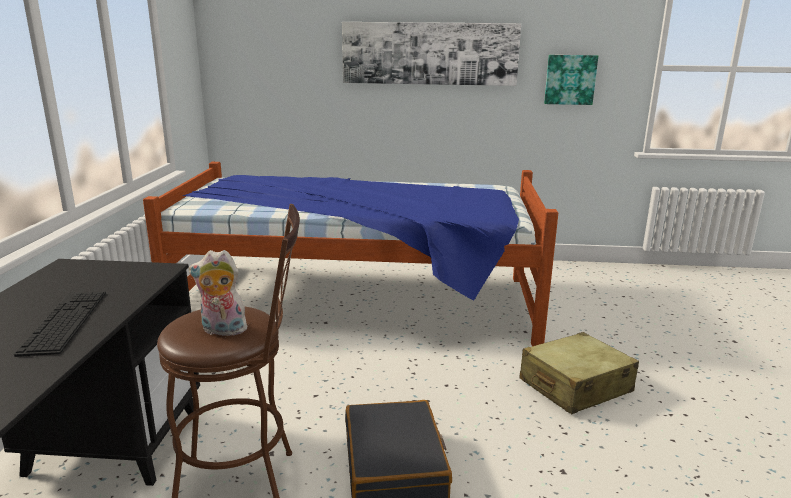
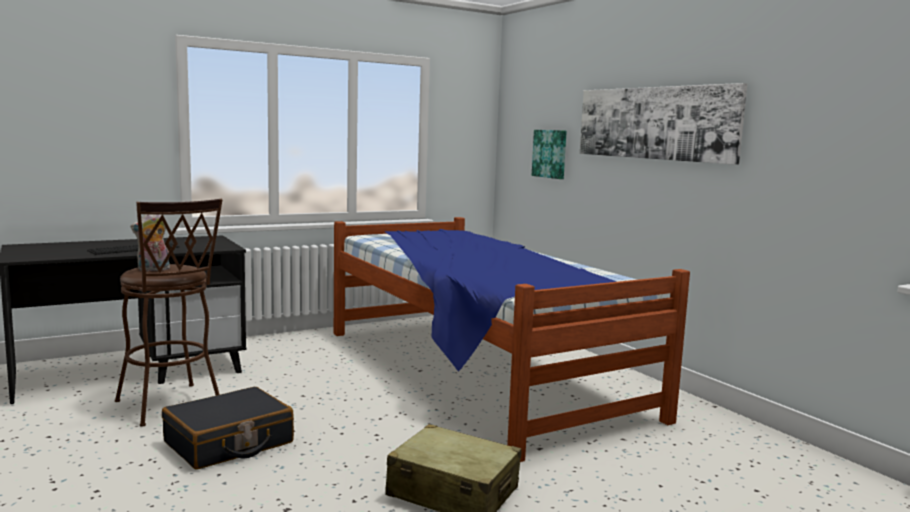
camera: 55 degrees right, 10 degrees down
(222, 331) = (153, 270): plush toy -> plush toy turned 90 degrees counterclockwise
(570, 79) = (806, 159): picture -> picture (550, 153)

